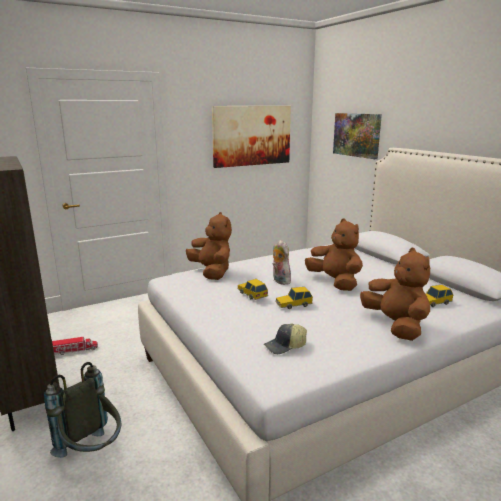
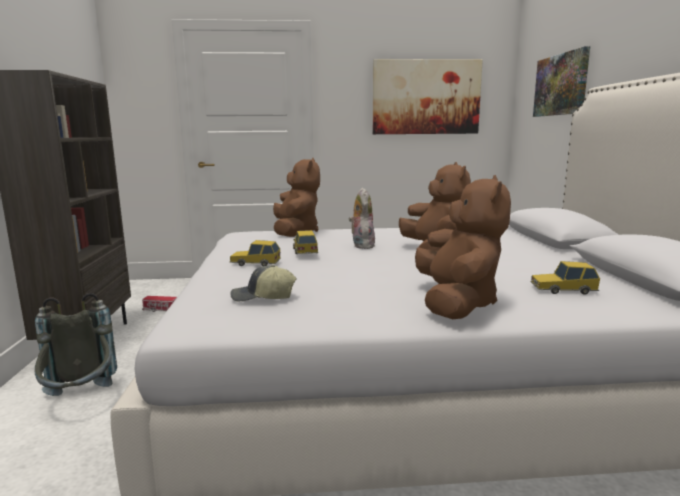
camera: 25 degrees right, 5 degrees down
(293, 304) = (343, 265): toy car -> toy car (255, 263)

